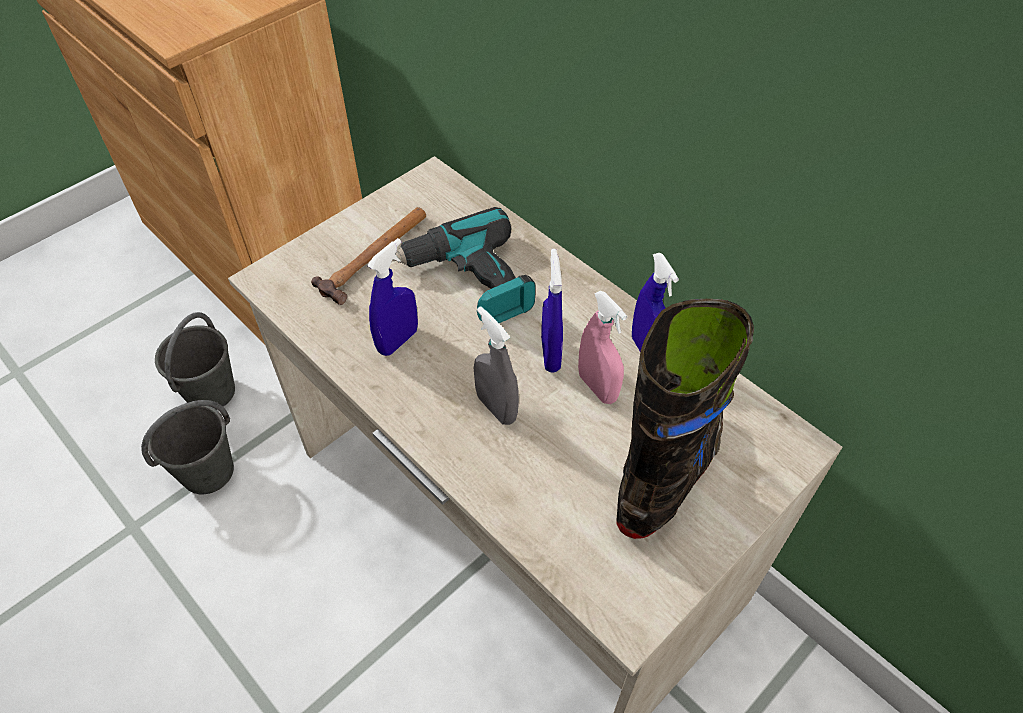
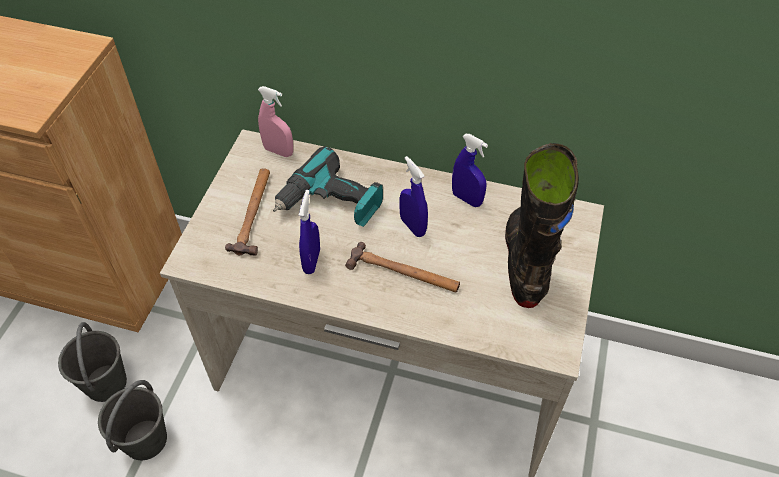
camera: 30 degrees left, 0 degrees up
(496, 408) = (403, 273): grey spray bottle -> hammer
(597, 387) = (453, 233): pink spray bottle -> pink spray bottle (278, 151)

